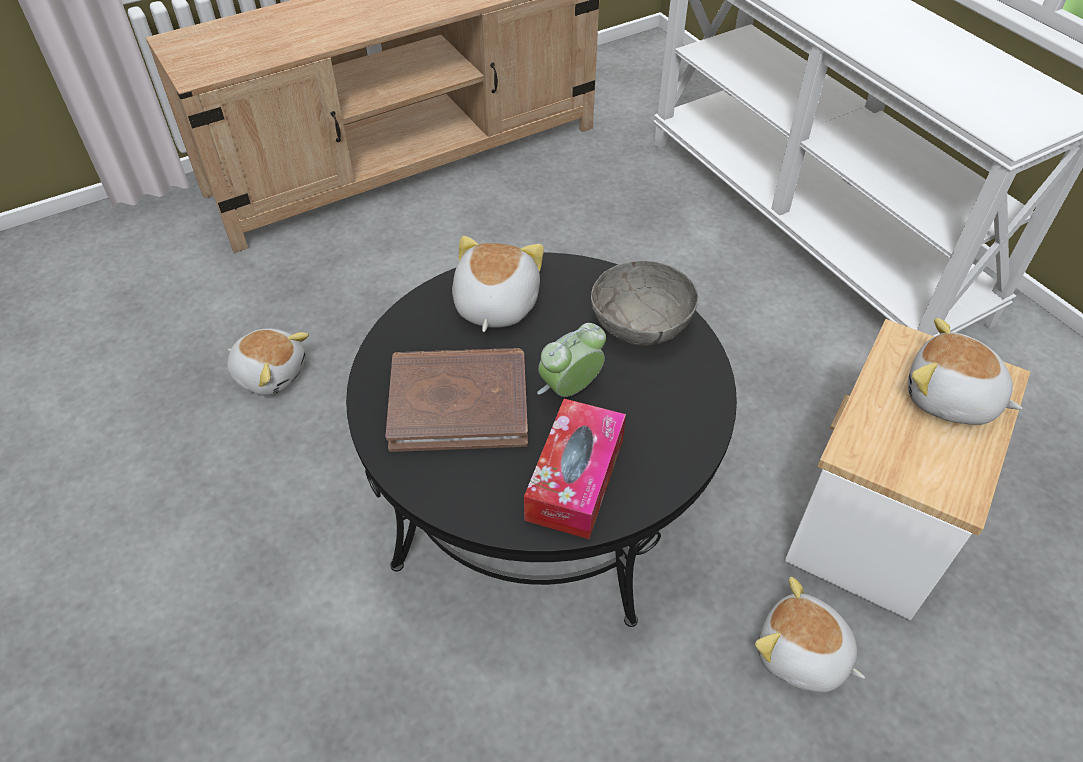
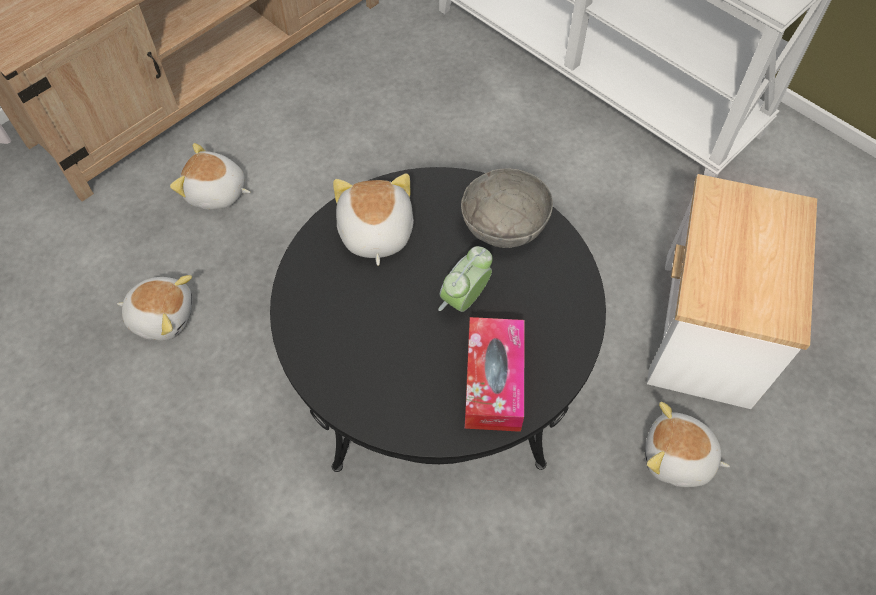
camera: 15 degrees left, 10 degrees up
(459, 403) = (375, 335): brown book -> none
(950, 399) = (763, 238): plush toy -> plush toy (216, 193)

